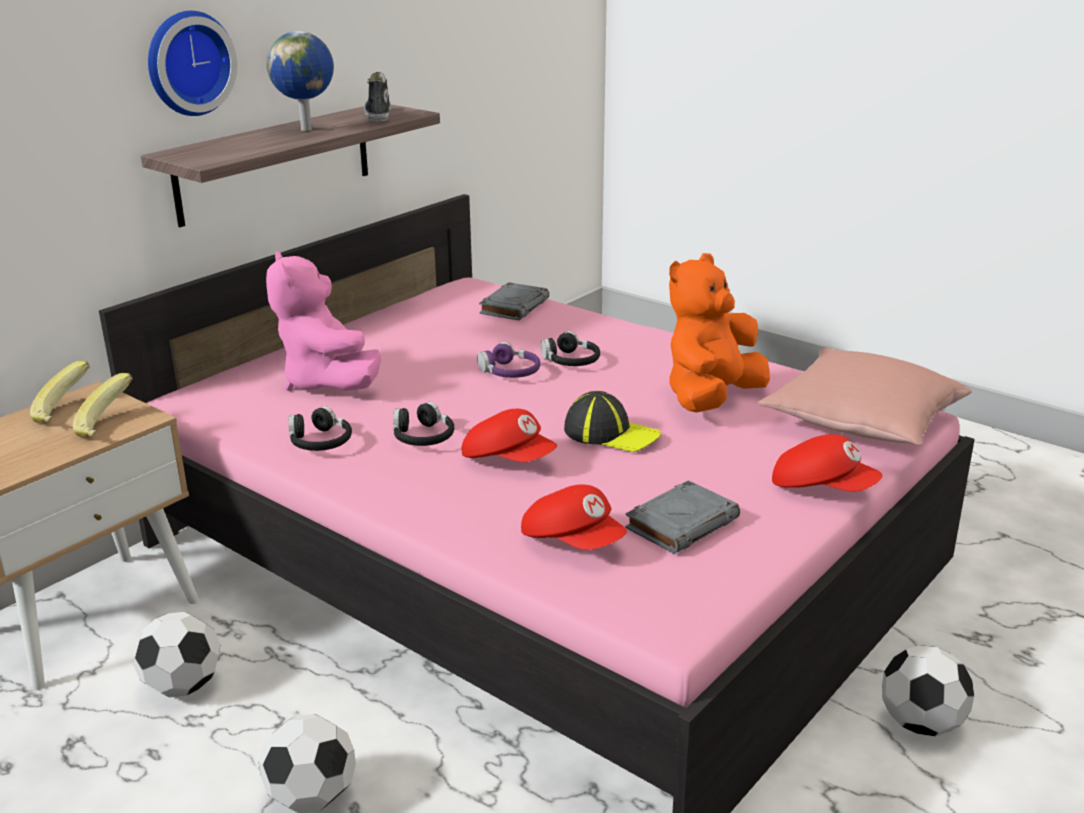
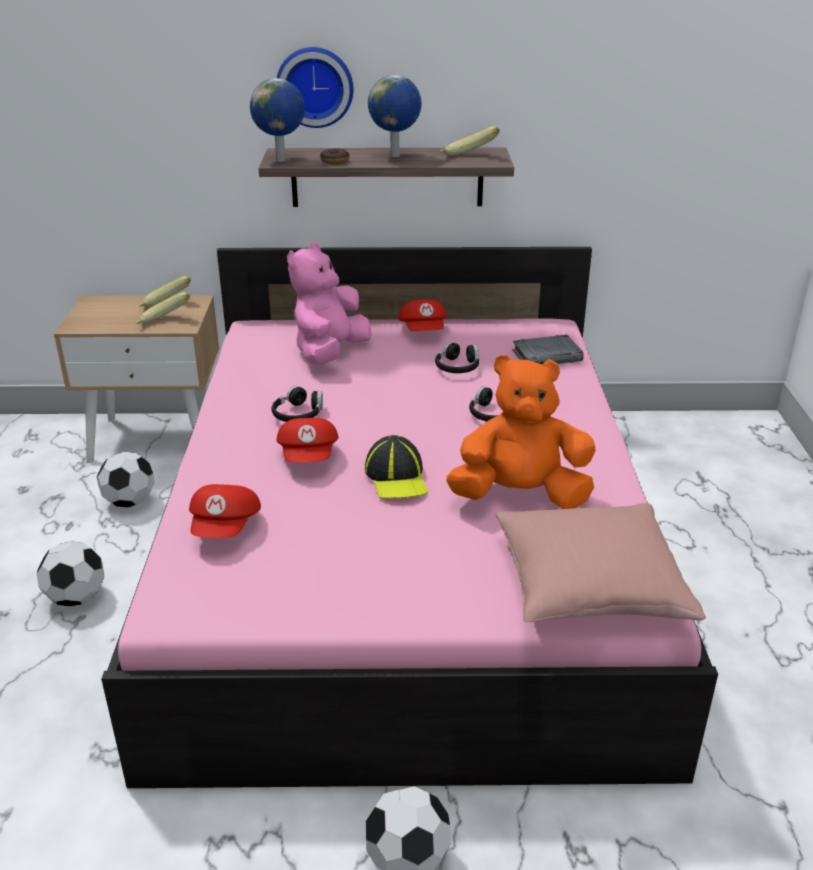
camera: 50 degrees right, 5 degrees up
(203, 159) = (282, 160): none -> globe
(263, 146) = (335, 161): none -> donut
(320, 442) = (249, 387): black headphones -> black headphones (457, 367)
(378, 115) = (468, 157): shoe -> banana
(510, 372) = (436, 401): purple headphones -> none
(682, 523) = (300, 561): grey book -> none
(822, 488) = (437, 606): red cap -> red cap (424, 331)

